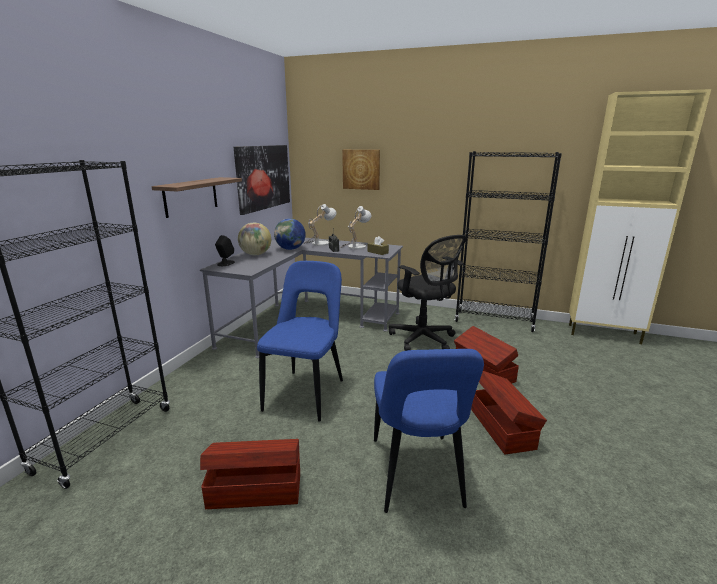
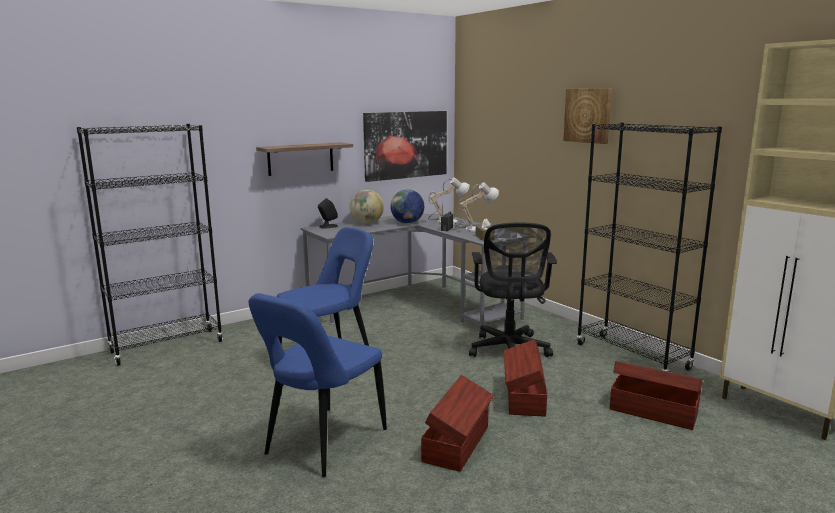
camera: 35 degrees right, 5 degrees down
(254, 489) = (207, 406): brown storage box -> brown storage box (652, 410)
(361, 169) = (514, 140): picture -> picture (588, 115)

